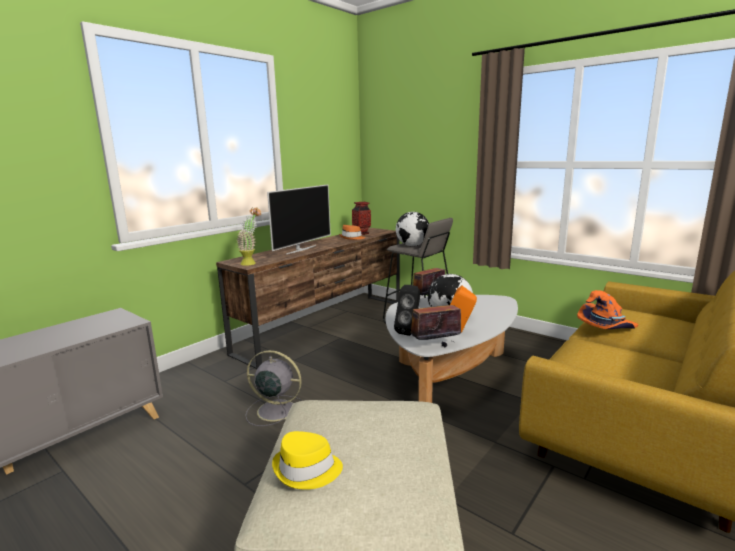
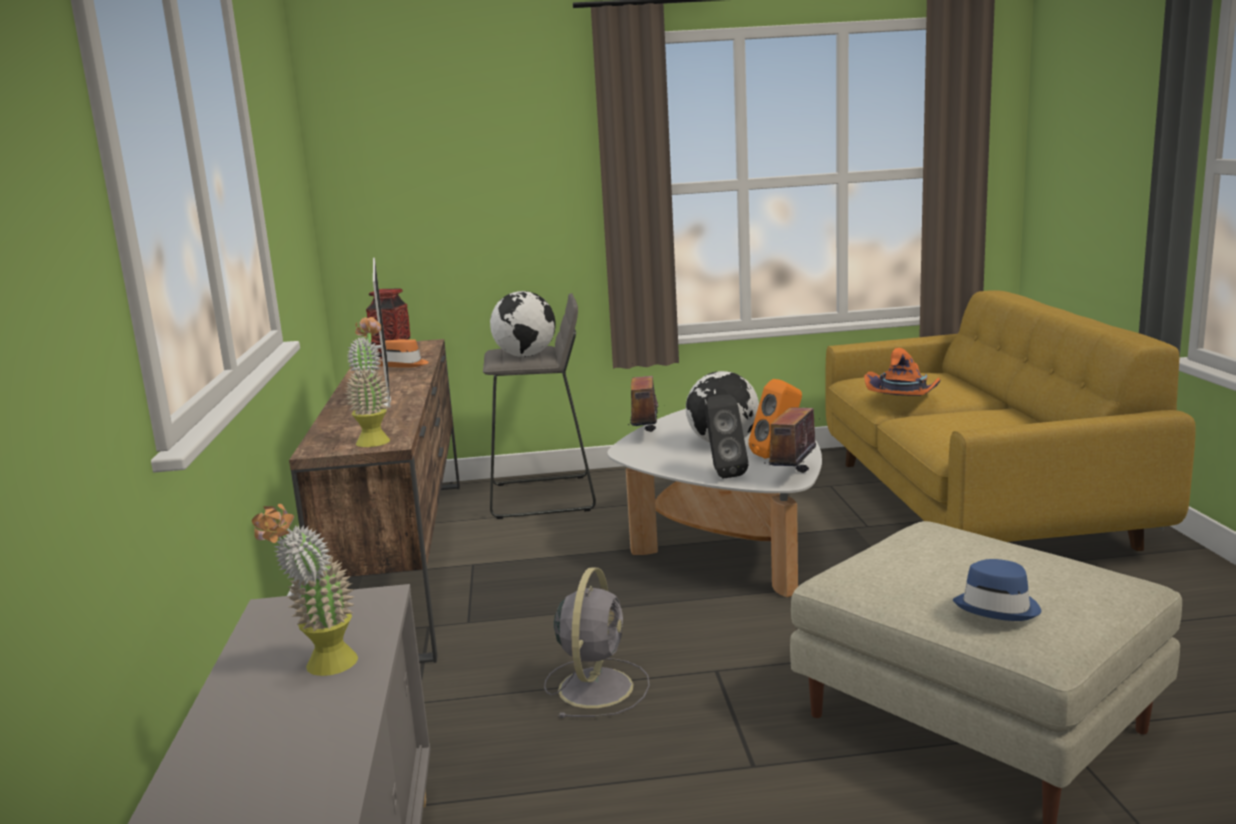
camera: 45 degrees left, 0 degrees up
(60, 338) = (322, 669): none -> potted plant
(274, 410) = (596, 686): grey fan -> grey fan turned 135 degrees clockwise
(307, 470) = (998, 607): yellow hat -> blue hat

